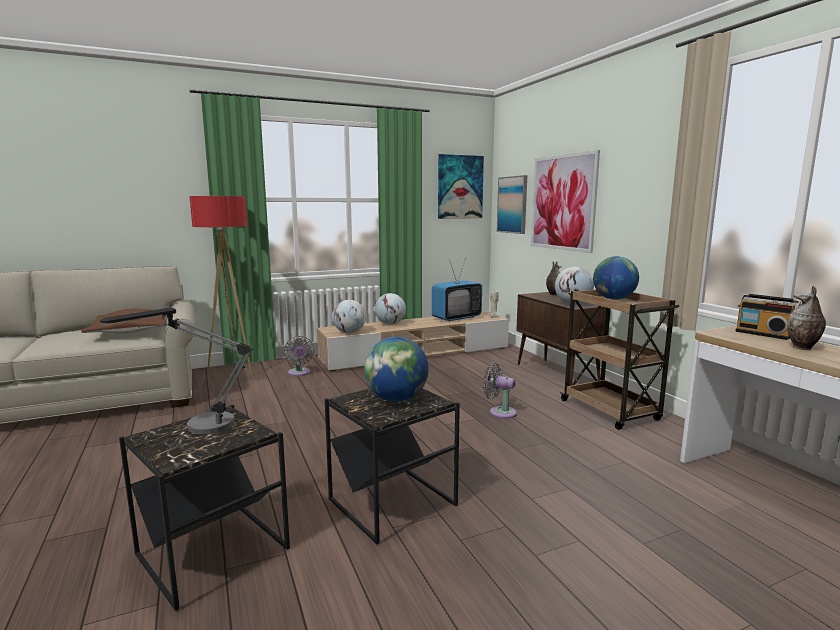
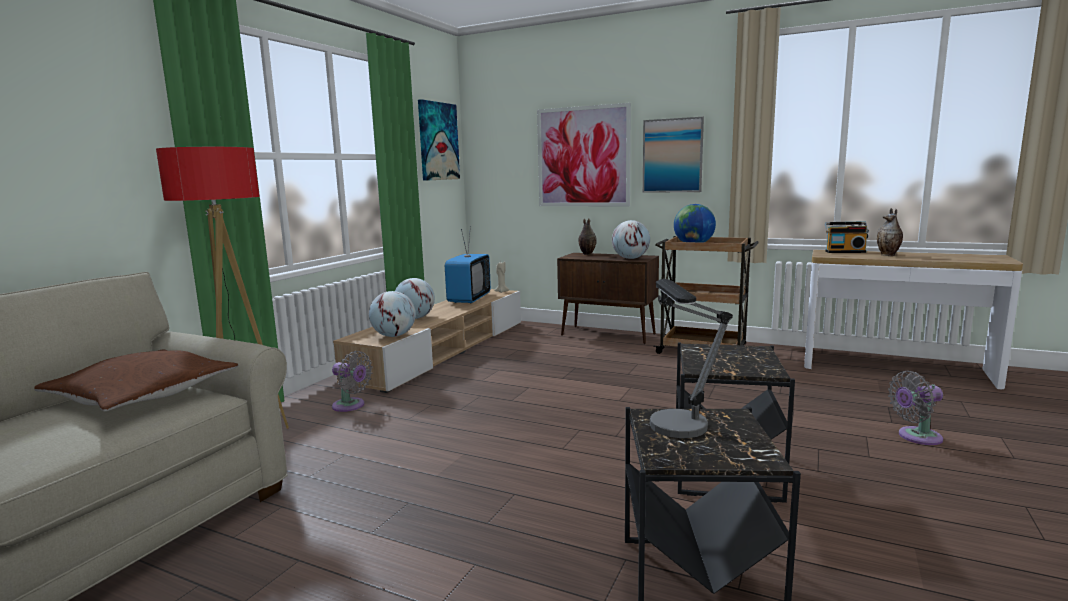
camera: 40 degrees left, 0 degrees up
(396, 399) = (731, 356): globe -> none
(500, 412) = (636, 376): grey fan -> grey fan (916, 437)
(512, 205) = (502, 162): picture -> picture (672, 155)

